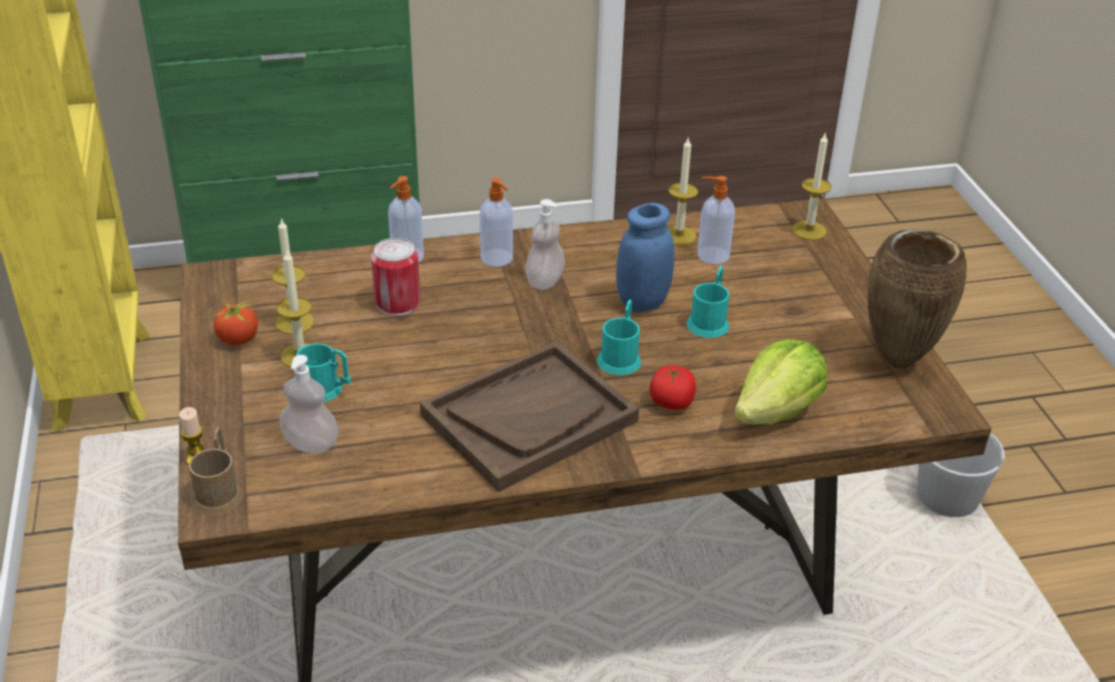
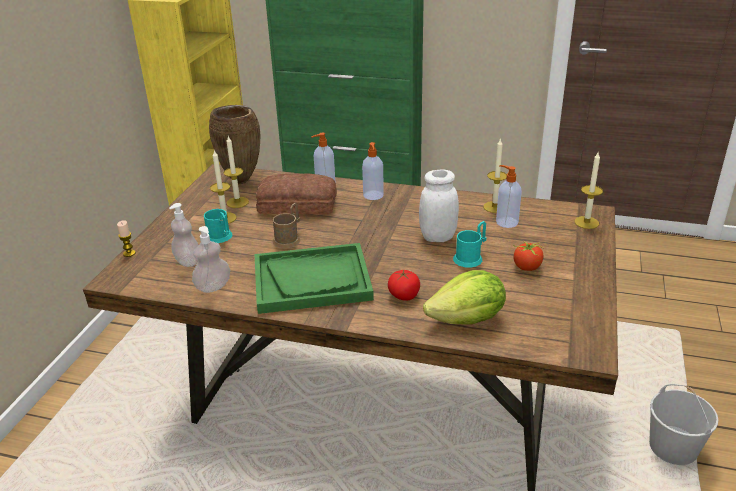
camera: 30 degrees right, 5 degrees down
(219, 491) = (124, 271): brown mug -> brown mug (289, 238)
(238, 340) = (203, 204): tomato -> tomato (526, 267)
(397, 303) = (298, 205): can -> bread
(529, 418) = (312, 280): brown tray -> green tray
(544, 281) = (389, 213): soap dispenser -> soap dispenser (213, 287)
(621, 356) = (396, 263): turquoise mug -> none
(642, 302) = (438, 237): blue jar -> white jar
(897, 360) = (582, 312): brown vase -> brown vase (242, 180)

